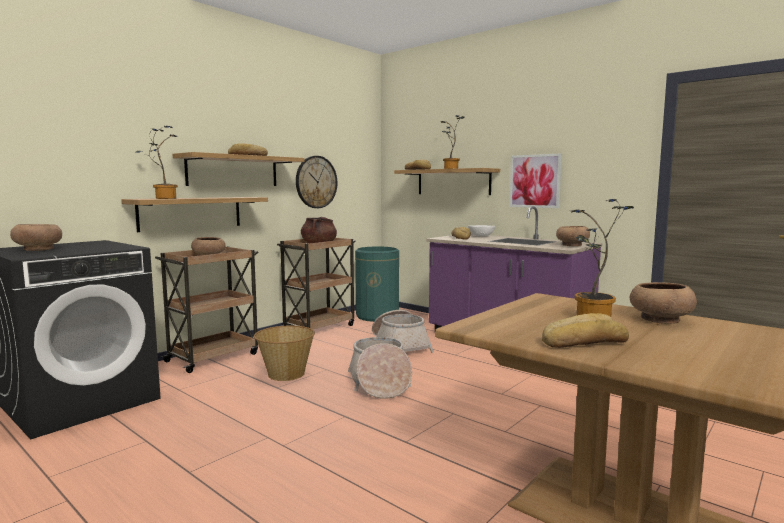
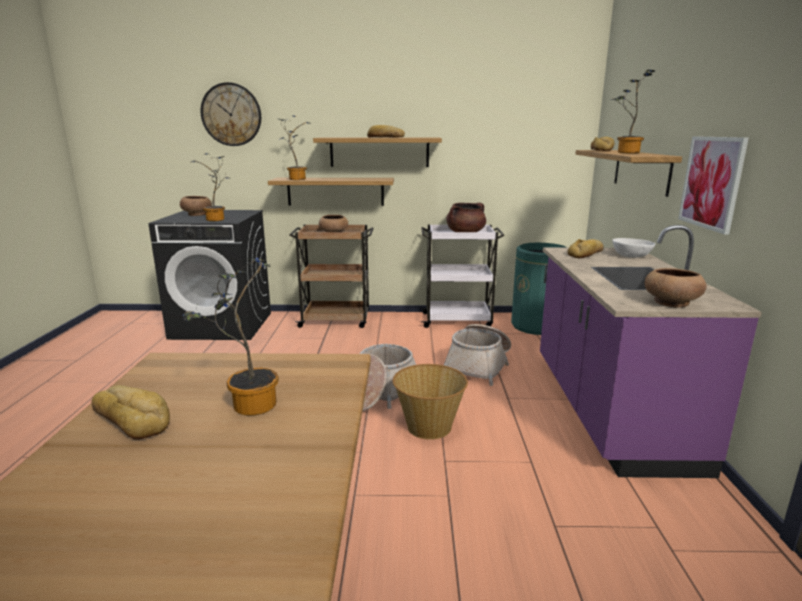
camera: 50 degrees right, 10 degrees up
(103, 249) = (217, 220): none -> potted plant
(285, 374) = (342, 353): basket -> basket (429, 426)
(316, 182) = (484, 162): wall clock -> wall clock (231, 114)
(319, 327) = (458, 320): brown cart -> white cart
(659, 319) = (288, 444): brown bowl -> none

